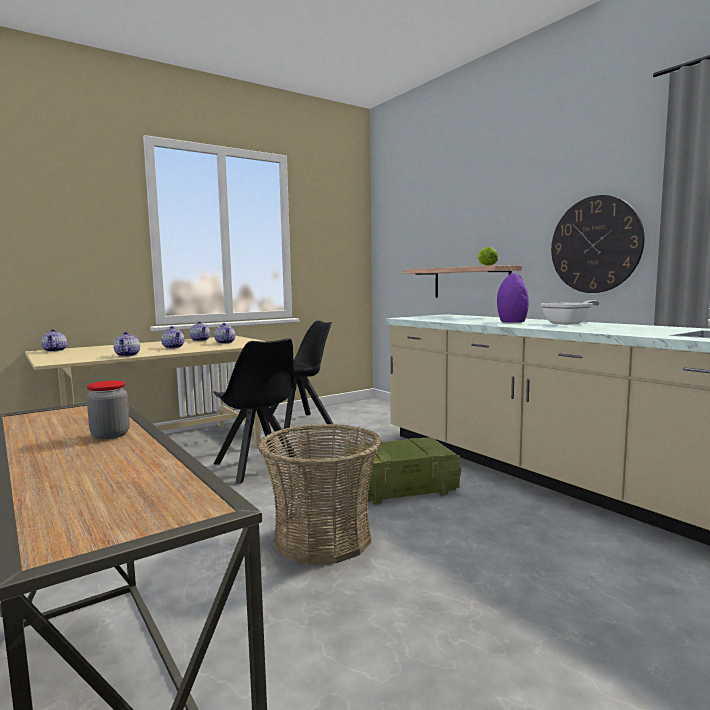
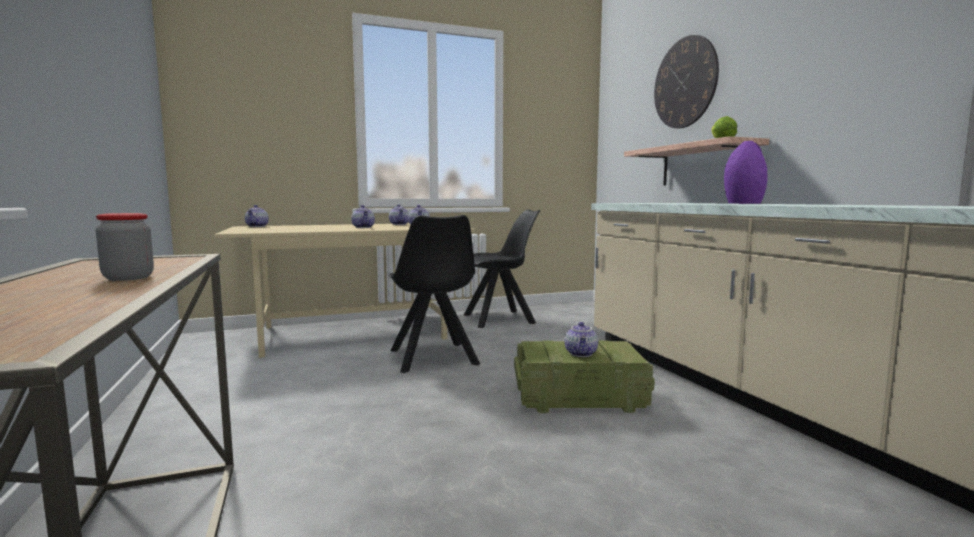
camera: 15 degrees right, 0 degrees up
(128, 355) = (310, 230): teapot -> teapot (581, 354)
(323, 538) = (459, 443): basket -> none
(569, 323) = (823, 204): frying pan -> none
(595, 245) = (873, 101): wall clock -> wall clock (685, 83)

